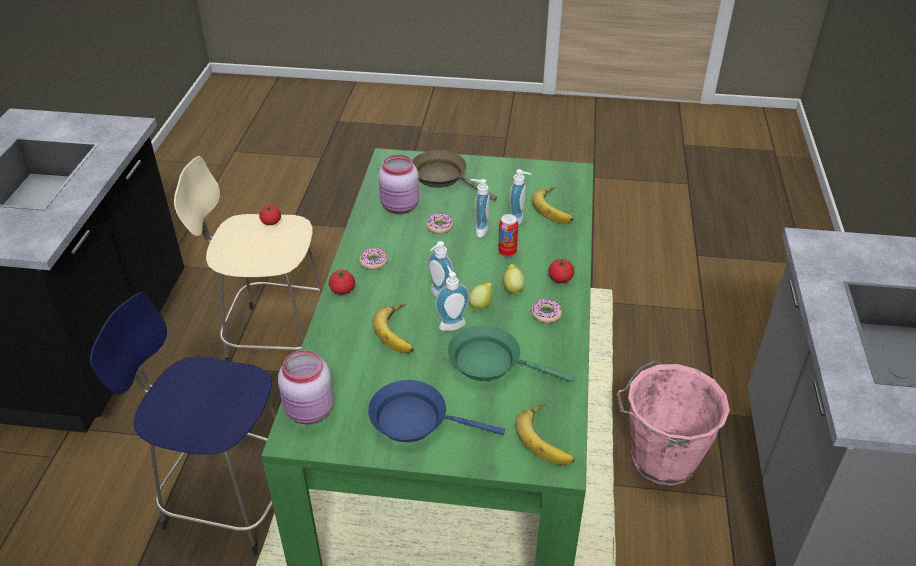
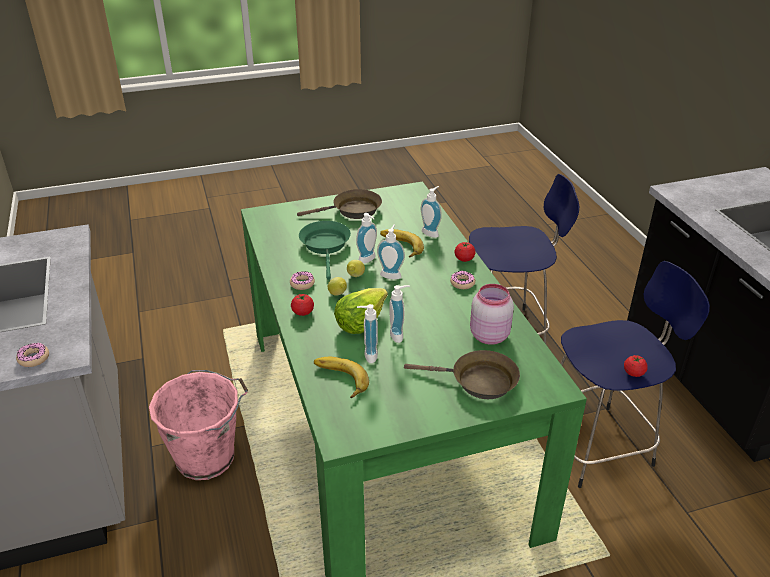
camera: 155 degrees right, 5 degrees down
(275, 338) = (598, 444): beige stool -> blue stool
(310, 412) = (415, 200): pink jar -> none
(343, 341) = (431, 232): none -> soap dispenser
(415, 420) = (353, 210): blue frying pan -> brown frying pan
(439, 227) = (436, 327): donut -> donut (34, 358)
(491, 362) = (326, 246): green frying pan -> green frying pan turned 90 degrees counterclockwise
(507, 252) = (360, 321): can -> lettuce
(548, 438) = (270, 222): banana -> none

